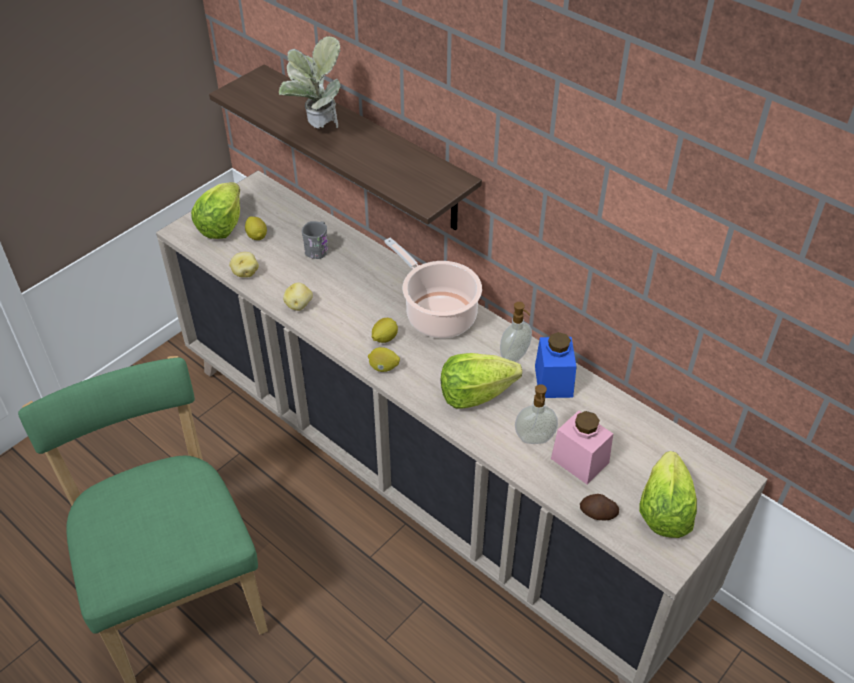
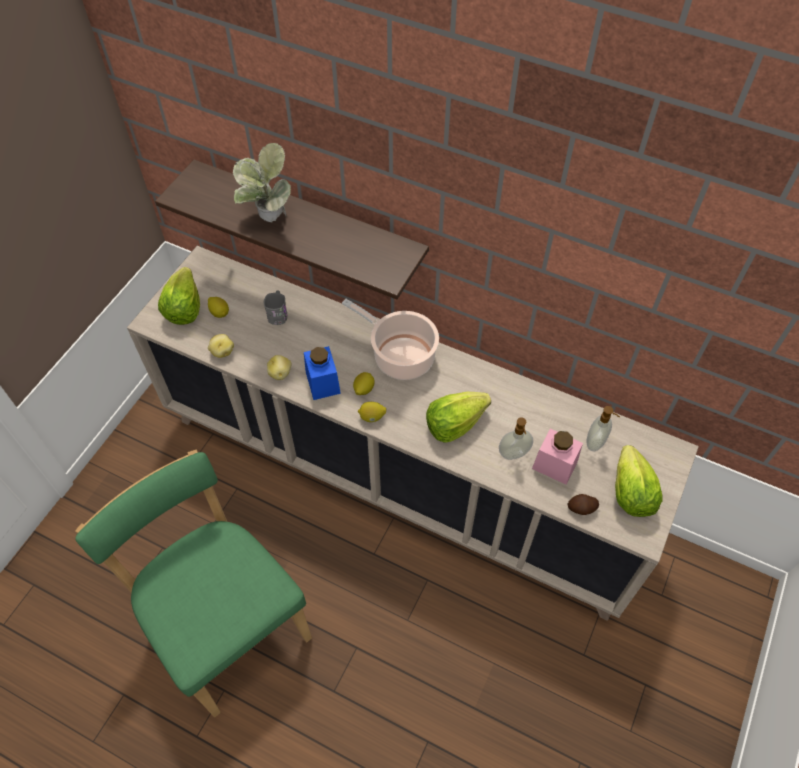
camera: 15 degrees left, 10 degrees up
(515, 356) = (476, 382): soap dispenser -> soap dispenser (596, 443)
(553, 381) = (513, 398): blue jar -> blue jar (323, 382)

